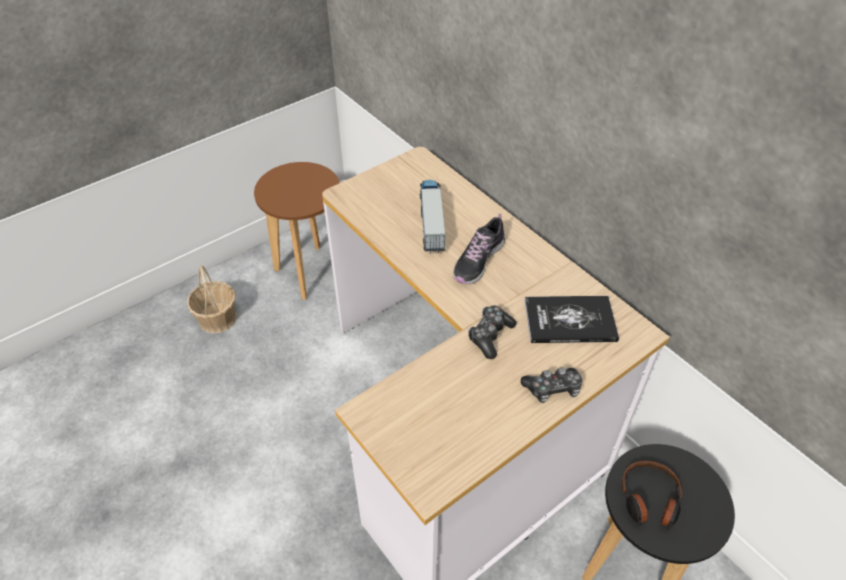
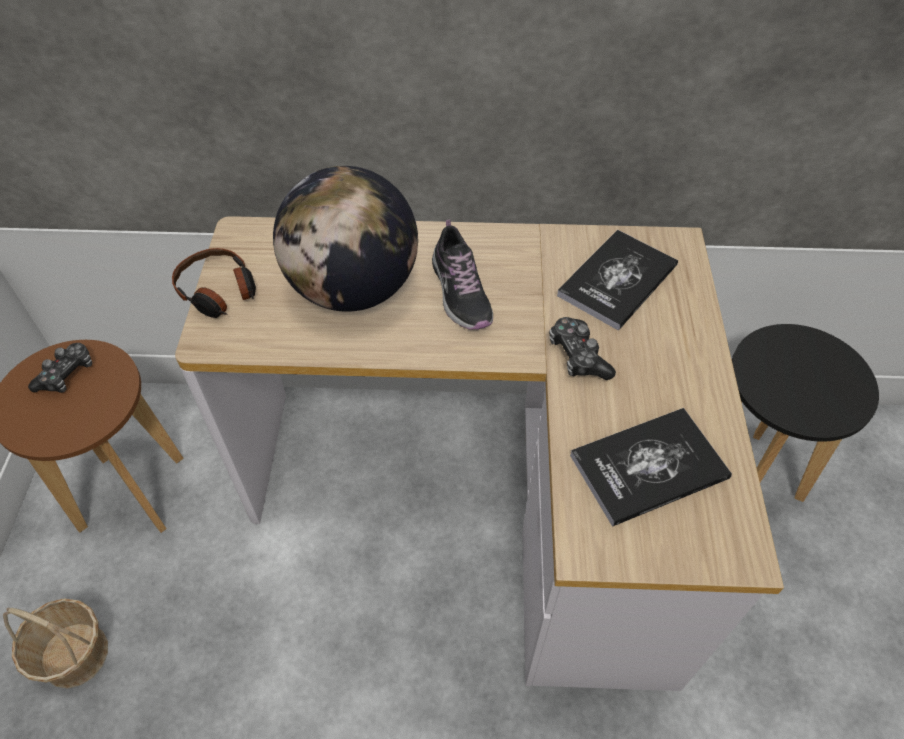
camera: 50 degrees left, 5 degrees up
(431, 220) = (353, 289): toy truck -> globe
(445, 411) = (648, 467): none -> book
(552, 389) = (694, 355): game controller -> game controller (67, 374)
(649, 500) = (796, 392): headphones -> headphones (219, 292)

